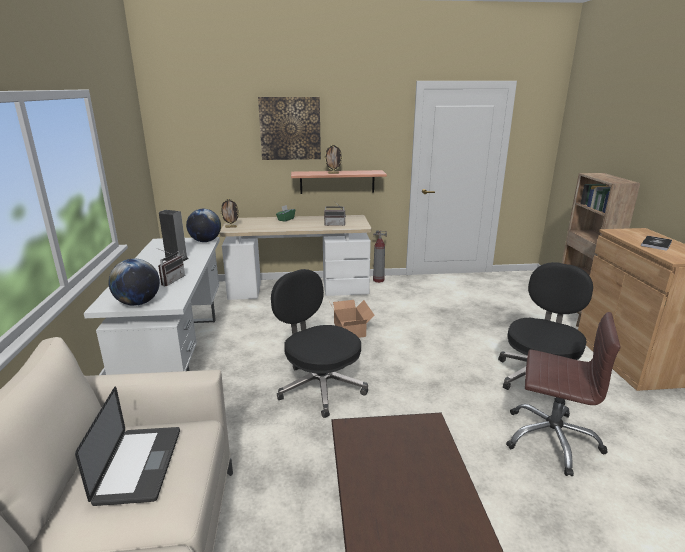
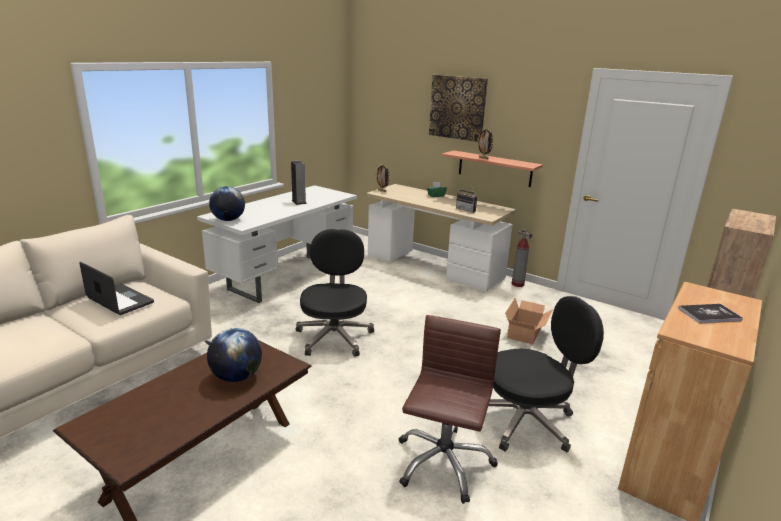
camera: 40 degrees right, 0 degrees up
(139, 465) = (120, 300): laptop -> laptop turned 90 degrees counterclockwise
(170, 280) = (269, 213): radio -> none
(205, 241) = (341, 195): globe -> globe (236, 377)
(350, 329) = (423, 310): cardboard box -> cardboard box (526, 332)
(551, 439) = (443, 462): brown office chair -> brown office chair turned 135 degrees counterclockwise

